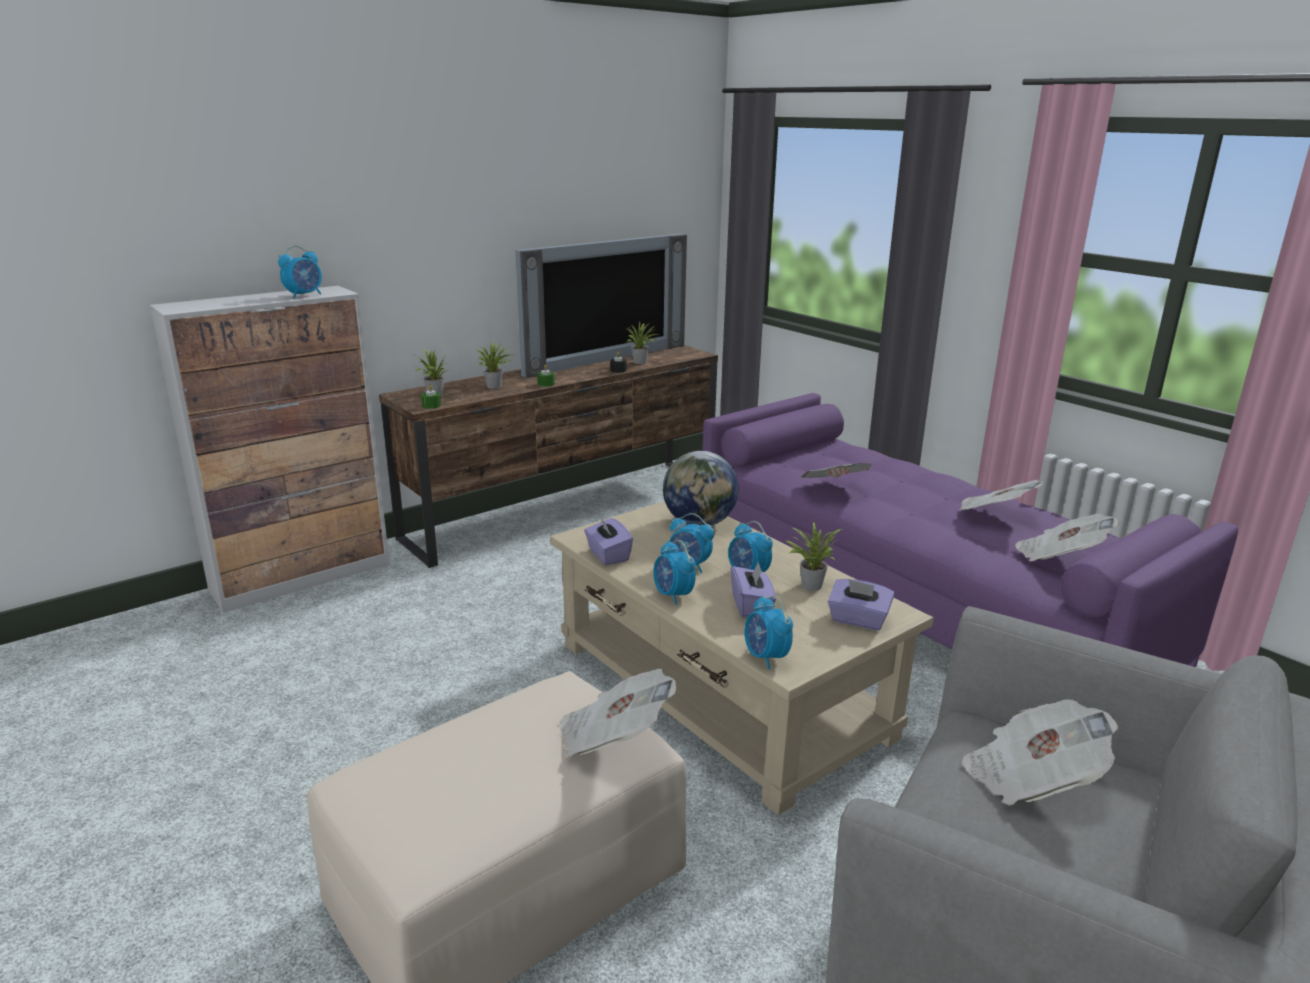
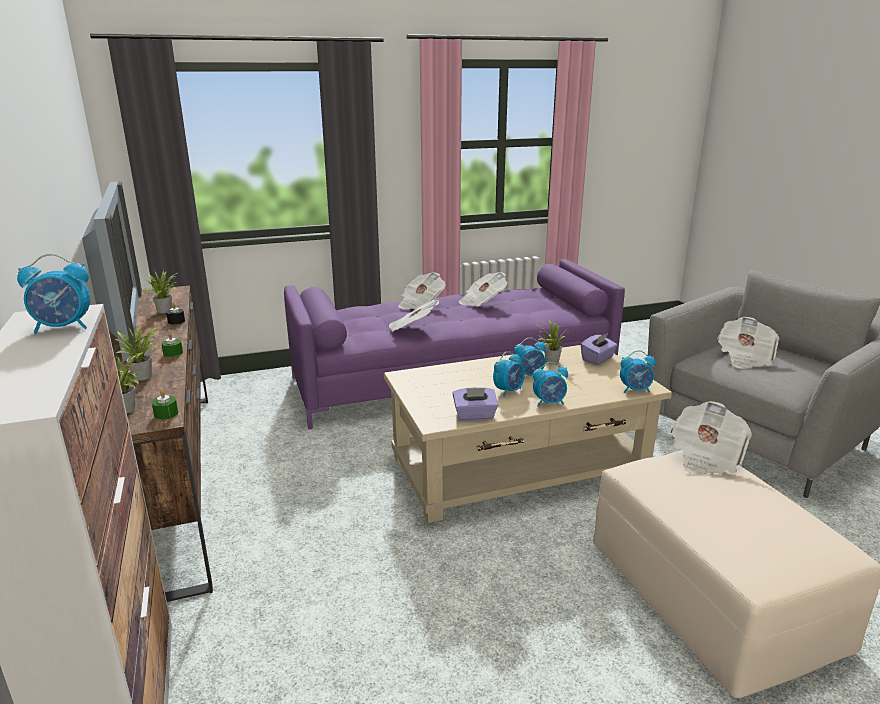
camera: 70 degrees left, 0 degrees up
(304, 295) = (64, 328): alarm clock -> alarm clock turned 105 degrees clockwise
(699, 523) = (441, 375): globe -> none
(751, 606) = (572, 382): purple tissue box -> none
(1059, 557) = (540, 303): newspaper -> newspaper (420, 304)

